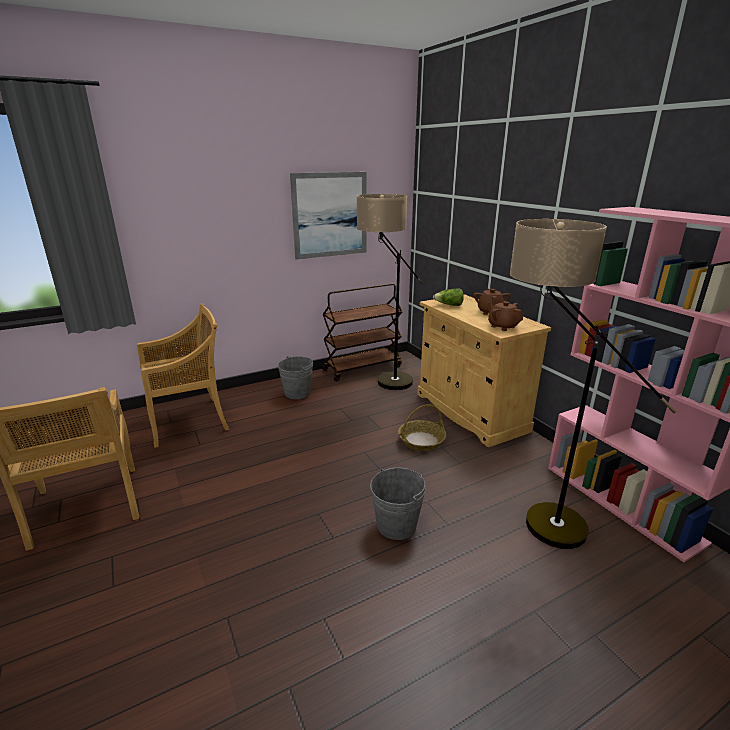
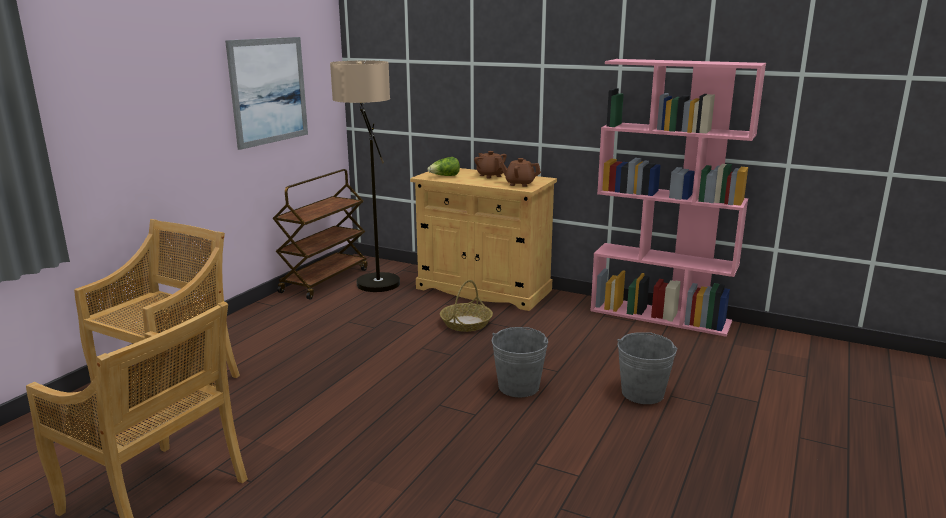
camera: 35 degrees left, 5 degrees down
(297, 393) = (277, 321): grey bucket -> grey bucket (642, 393)
(531, 518) = (612, 346): floor lamp -> none

